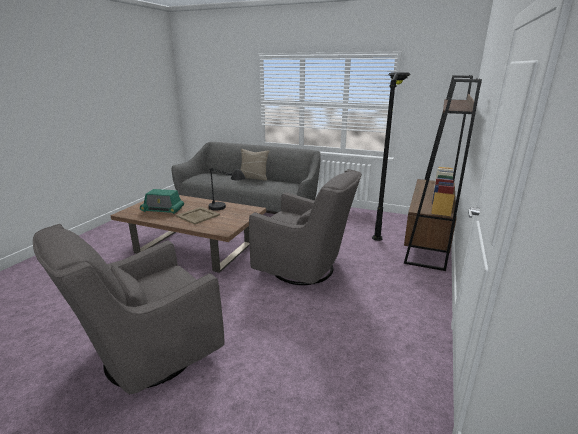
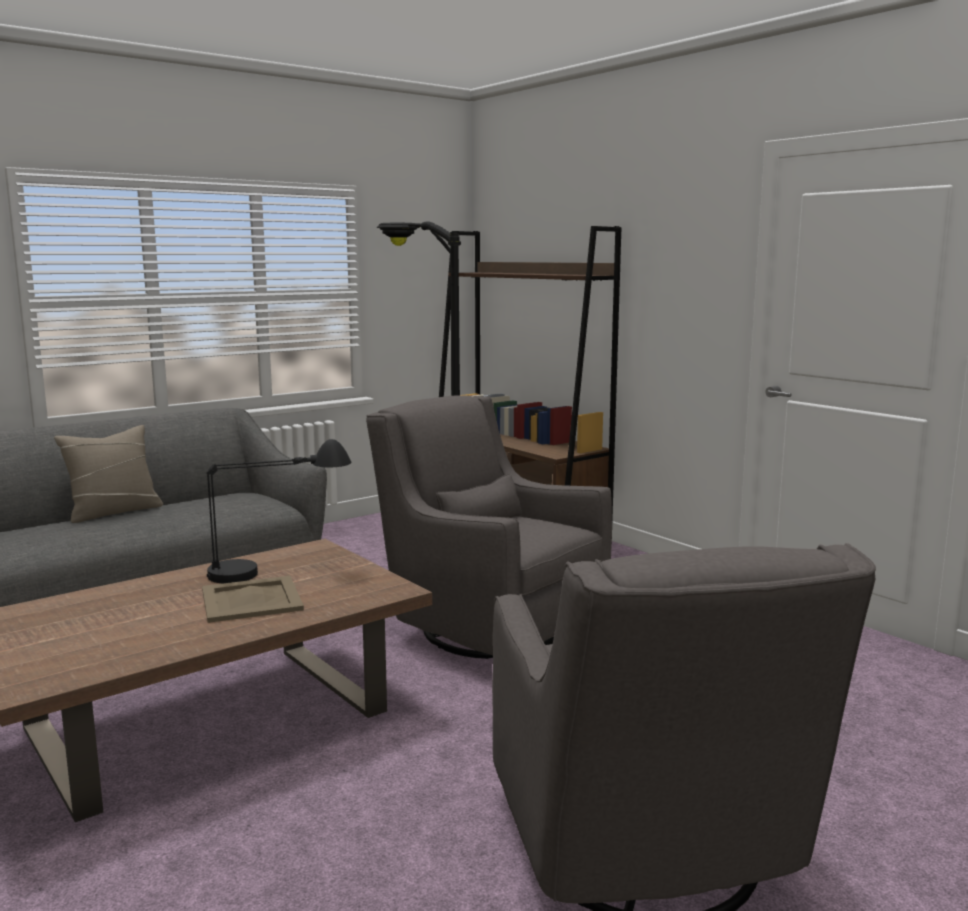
camera: 60 degrees left, 10 degrees down
(162, 210) = (120, 632): radio -> none
(305, 269) = (487, 627): grey armchair -> grey armchair turned 105 degrees counterclockwise

